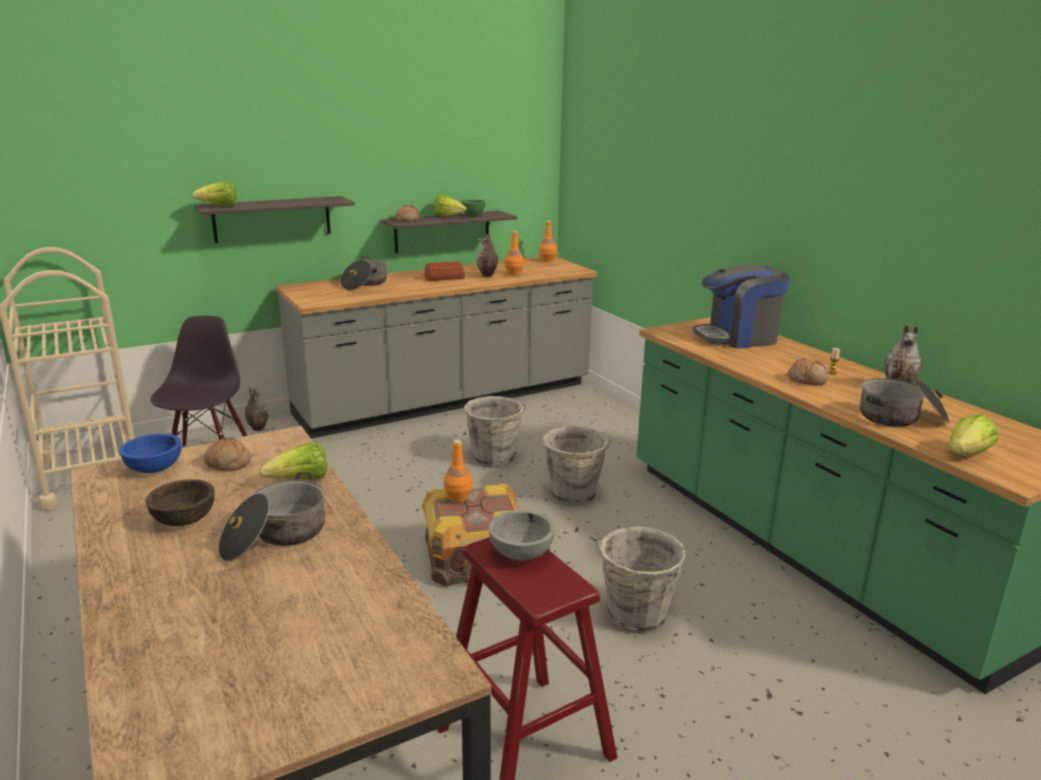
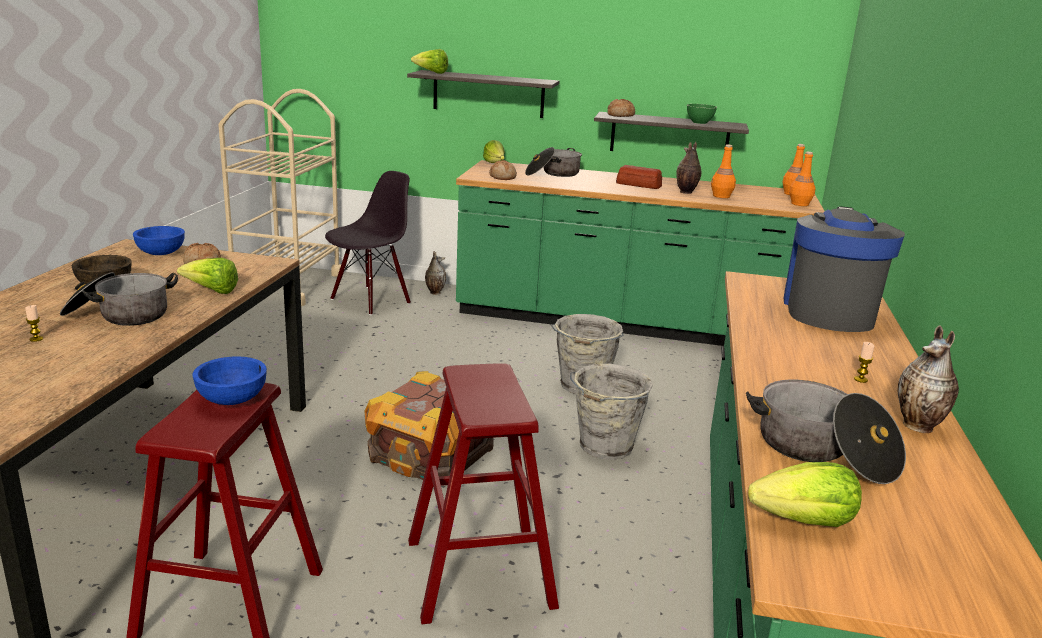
camera: 40 degrees right, 0 degrees up
(255, 592) = (36, 339): none -> candle
(446, 400) = (623, 322): grey counter -> green counter
(448, 217) = (669, 119): lettuce -> lettuce (495, 164)
(458, 497) = (429, 383): orange bottle -> orange bottle (799, 204)
(521, 553) = (232, 400): grey bowl -> blue bowl
(635, 617) = (479, 573): grey bucket -> red stool
(738, 338) = (829, 311): coffee machine -> coffee machine turned 75 degrees clockwise
(807, 380) = (801, 373): bread -> bread (502, 177)

